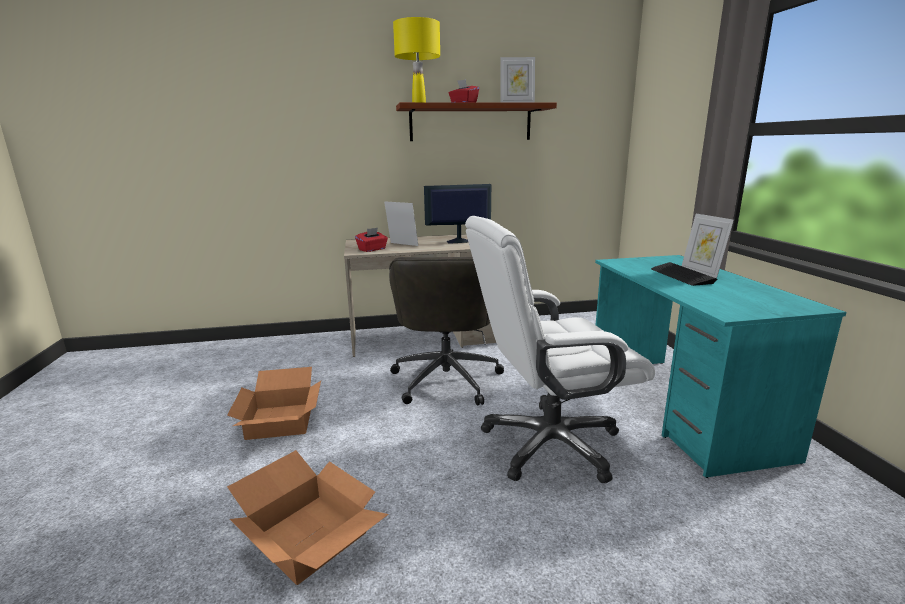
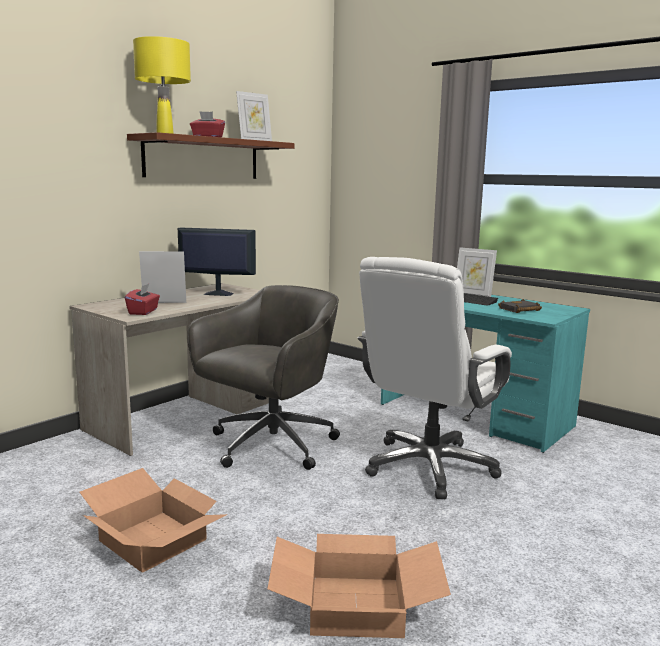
camera: 40 degrees left, 5 degrees down
(446, 378) = (270, 446): grey office chair -> grey office chair turned 105 degrees counterclockwise
(458, 241) = (217, 294): monitor -> monitor turned 60 degrees clockwise
(721, 297) = (519, 310): none -> black book

